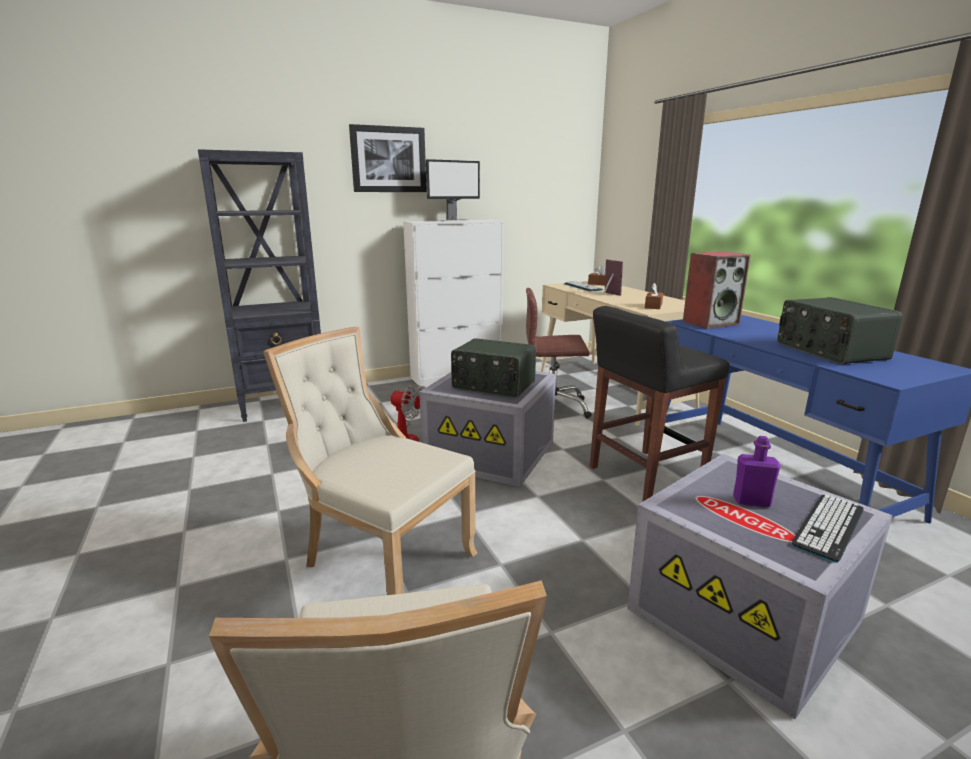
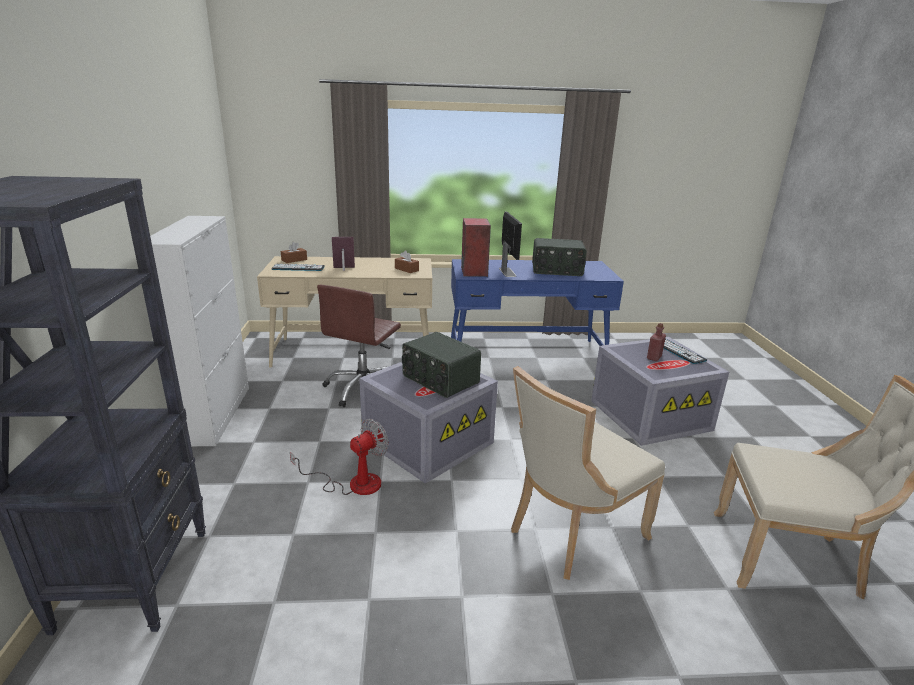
camera: 70 degrees left, 5 degrees up
(388, 159) = (99, 157): picture -> none
(453, 220) = (181, 227): monitor -> monitor (507, 272)
(493, 386) = (439, 380): radio -> radio turned 90 degrees clockwise
(644, 476) = (506, 391): black stool -> none
(751, 501) = (654, 357): purple bottle -> red bottle

